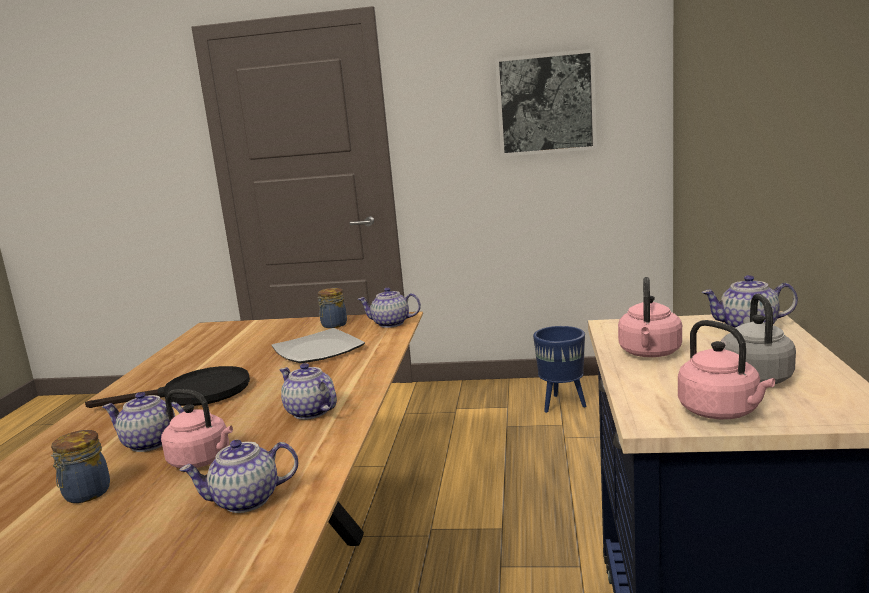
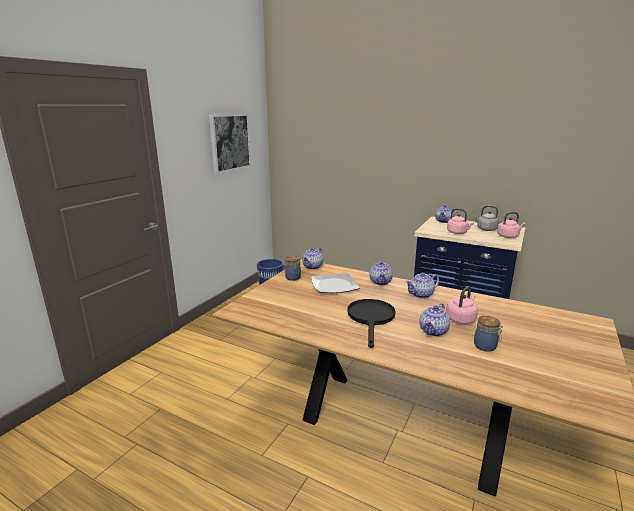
camera: 70 degrees left, 5 degrees up
(245, 501) = (503, 312): teapot -> teapot (380, 282)

